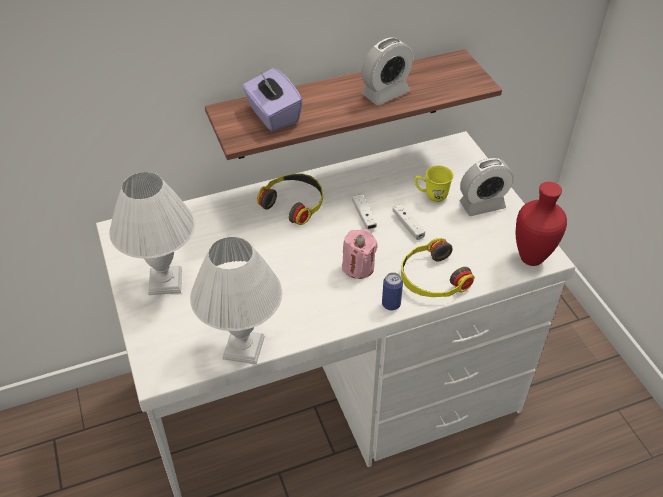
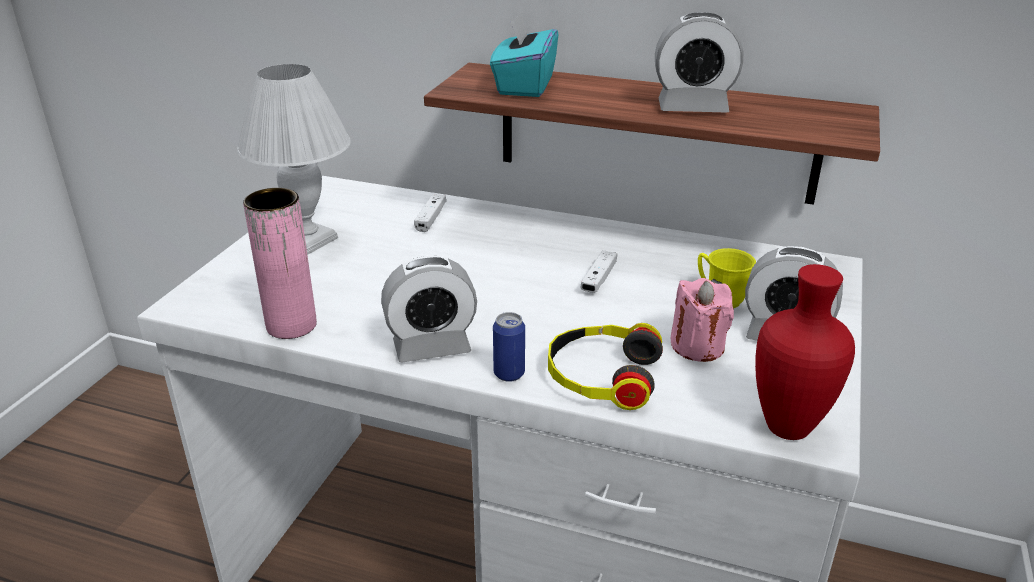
camera: 40 degrees right, 15 degrees down
(243, 347) = (291, 325): white table lamp -> pink vase
(272, 115) = (524, 85): purple tissue box -> turquoise tissue box
(294, 203) = (532, 235): headphones -> none
(336, 312) = (432, 347): none -> alarm clock
(358, 267) = (522, 320): pink candle -> pink candle (697, 346)
(408, 225) = (644, 311): white game controller -> white game controller (431, 218)

